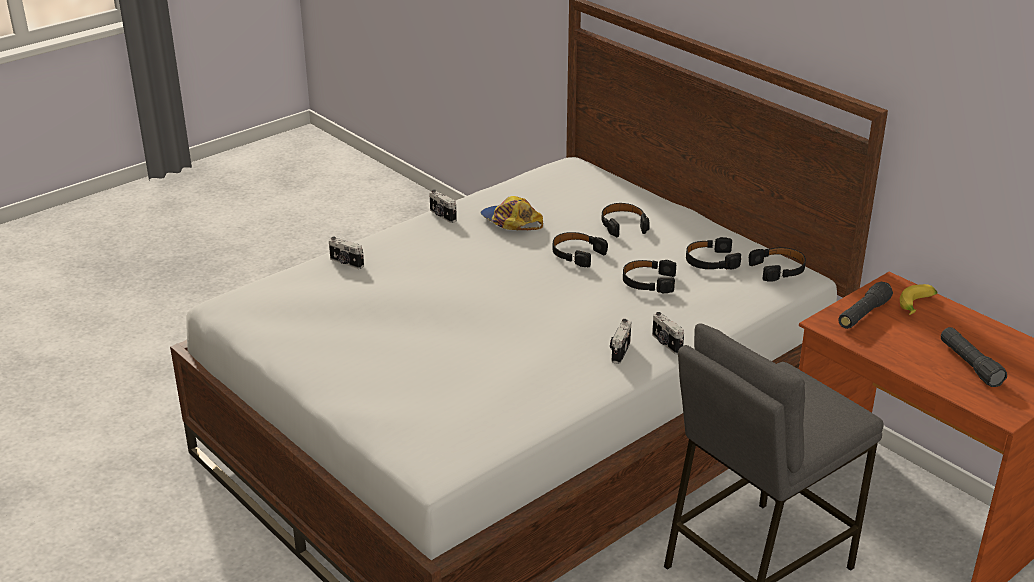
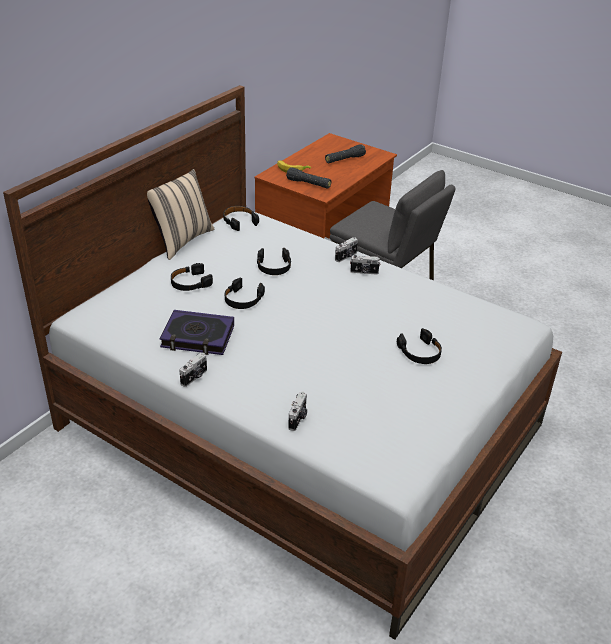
camera: 105 degrees left, 5 degrees up
(510, 222) = (198, 337): cap -> book
(710, 261) = (236, 245): black headphones -> black headphones (420, 352)
(730, 226) = (181, 240): none -> beige pillow

